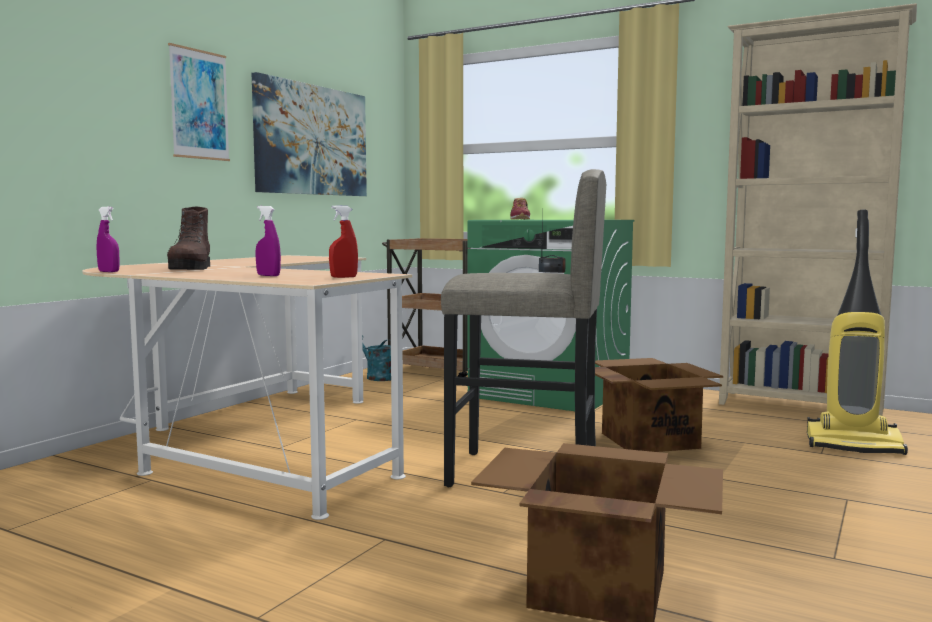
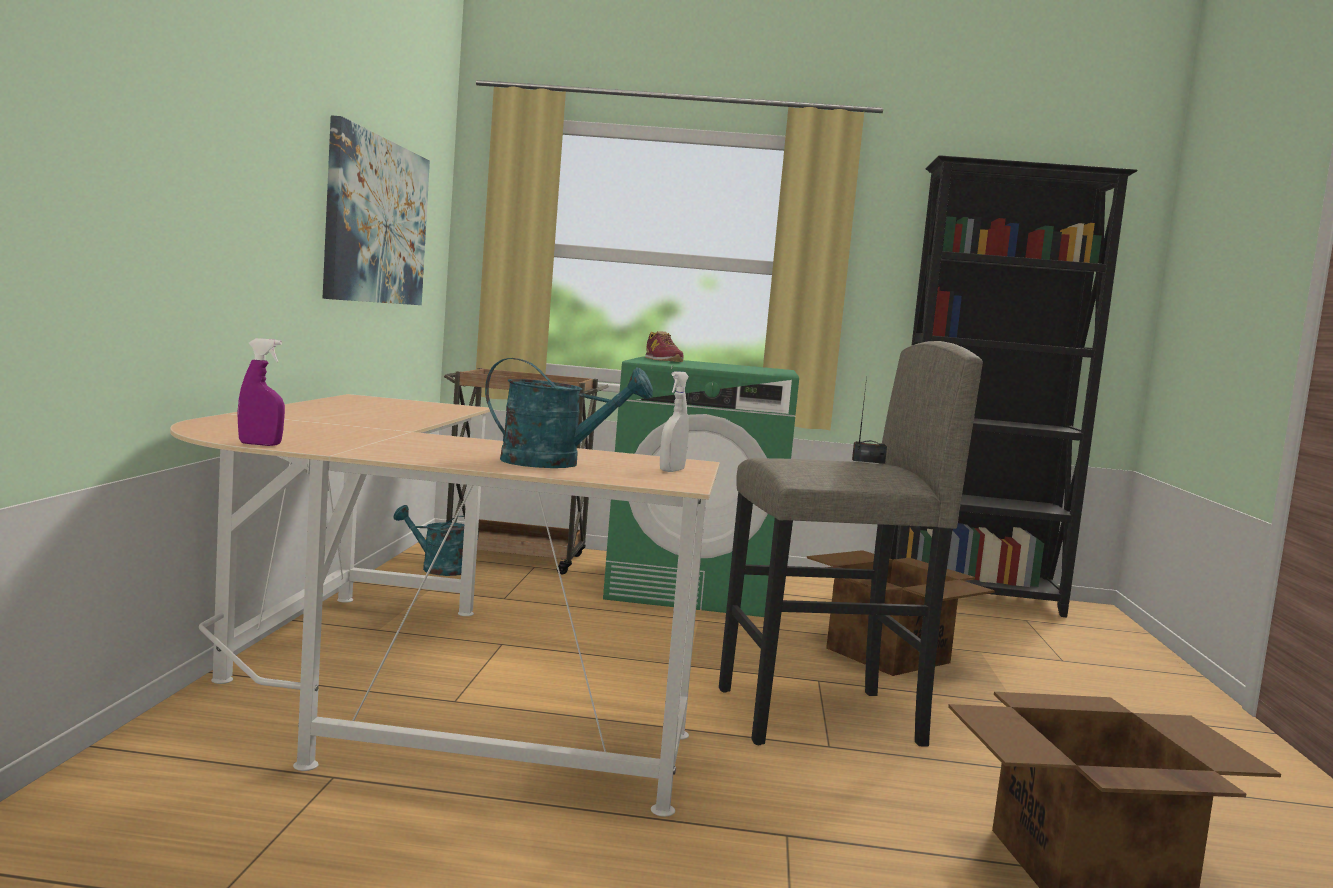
camera: 25 degrees left, 0 degrees up
(191, 269) = (365, 438): brown boot -> none
(199, 104) = (279, 161): picture -> none
(268, 275) = (555, 463): purple spray bottle -> turquoise watering can
(343, 277) = (672, 470): red spray bottle -> white spray bottle
(801, 407) = (974, 599): beige bookcase -> black bookcase
(854, 445) = (1077, 647): vacuum cleaner -> none

